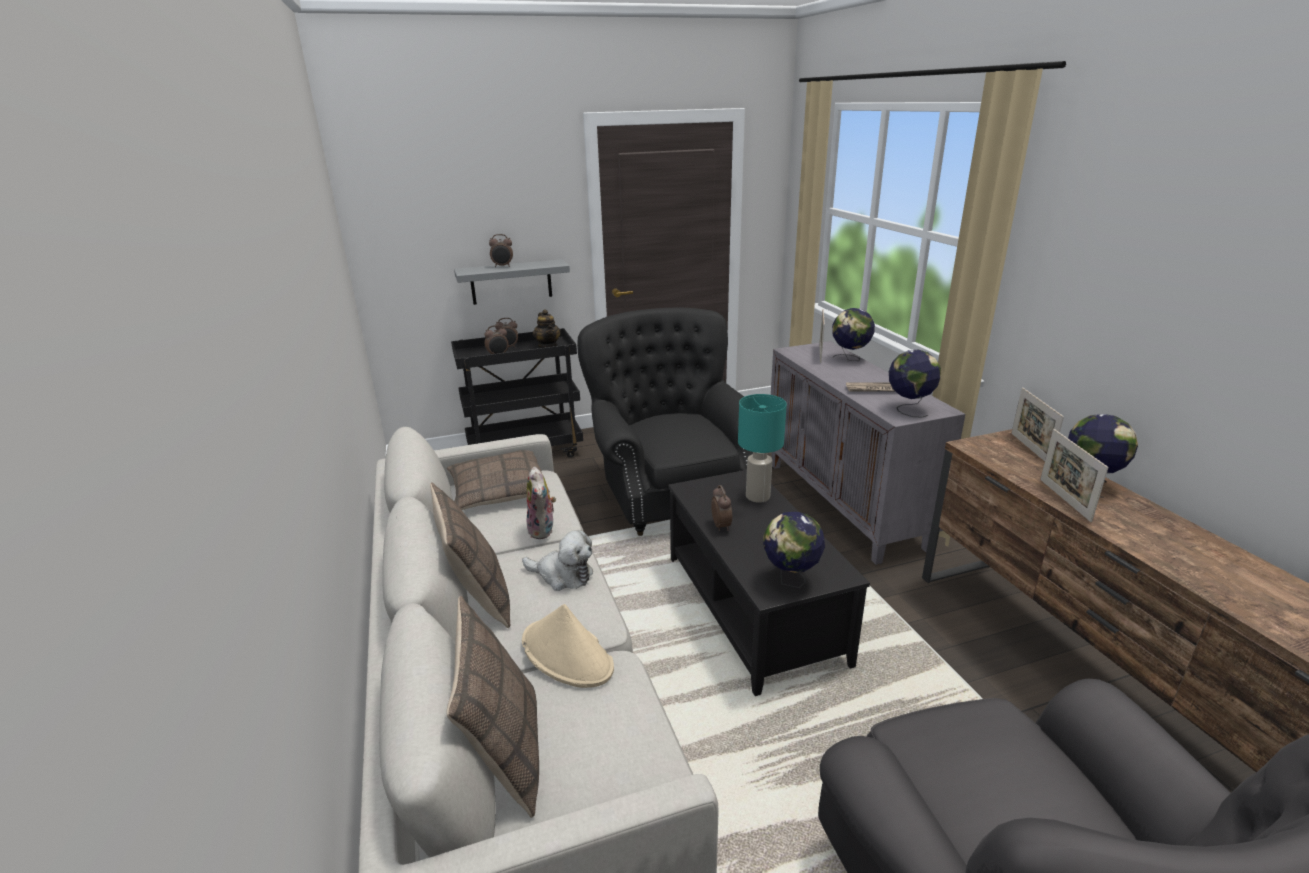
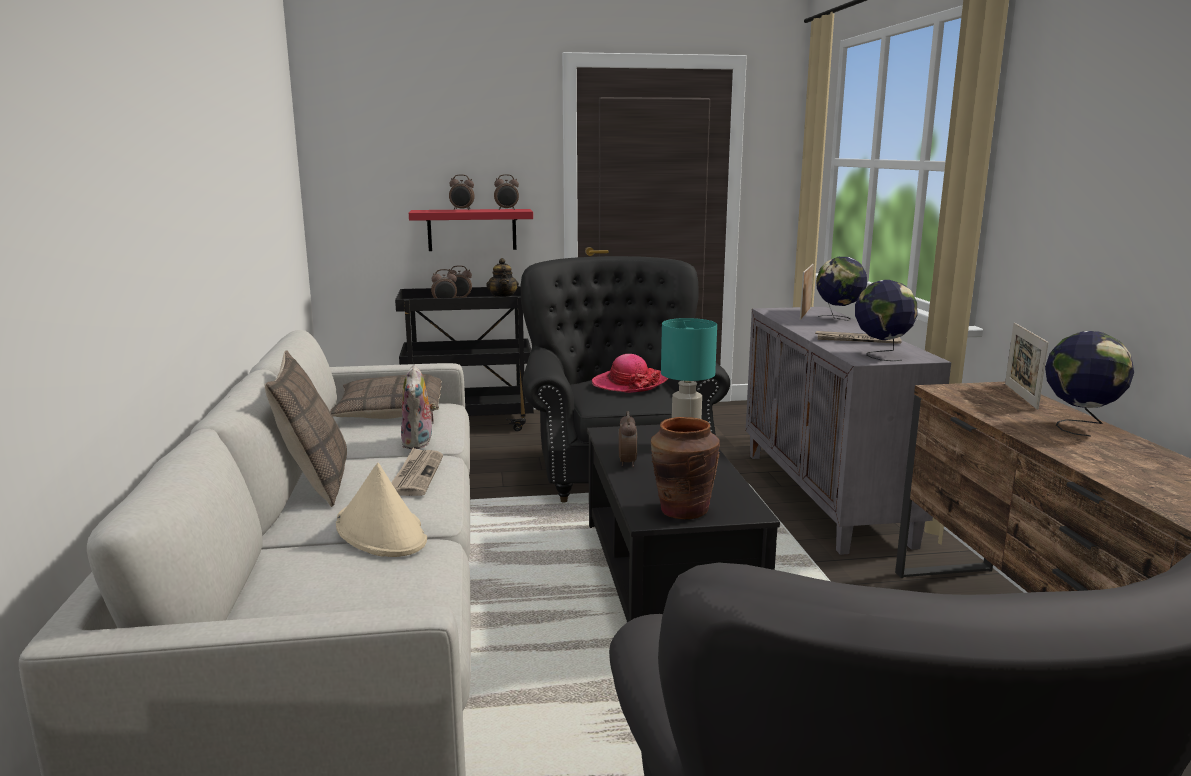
camera: 10 degrees right, 10 degrees down
(505, 753) = (264, 594): pillow -> none
(511, 282) = (472, 230): grey shelf -> red shelf
(543, 263) = (507, 209): none -> alarm clock
(563, 575) = (416, 475): plush toy -> newspaper
(682, 427) = (629, 383): none -> hat
(790, 580) = (683, 510): globe -> brown vase
(1064, 499) = (1035, 434): picture frame -> none

